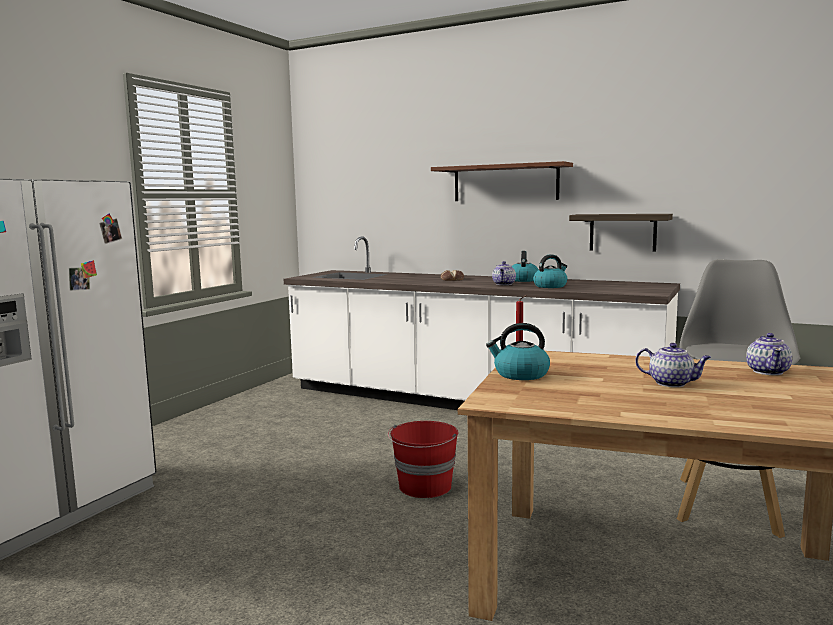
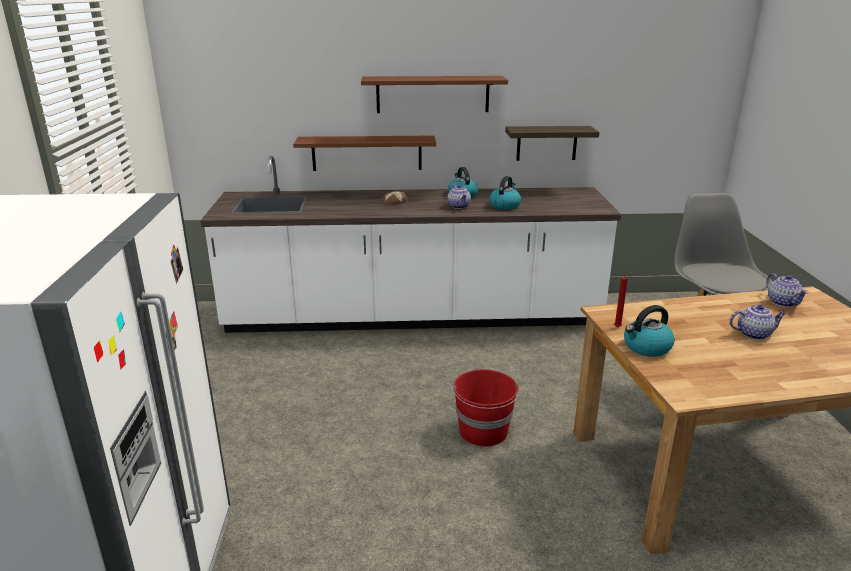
camera: 30 degrees left, 15 degrees up
(446, 239) = (366, 153): none -> brown shelf

